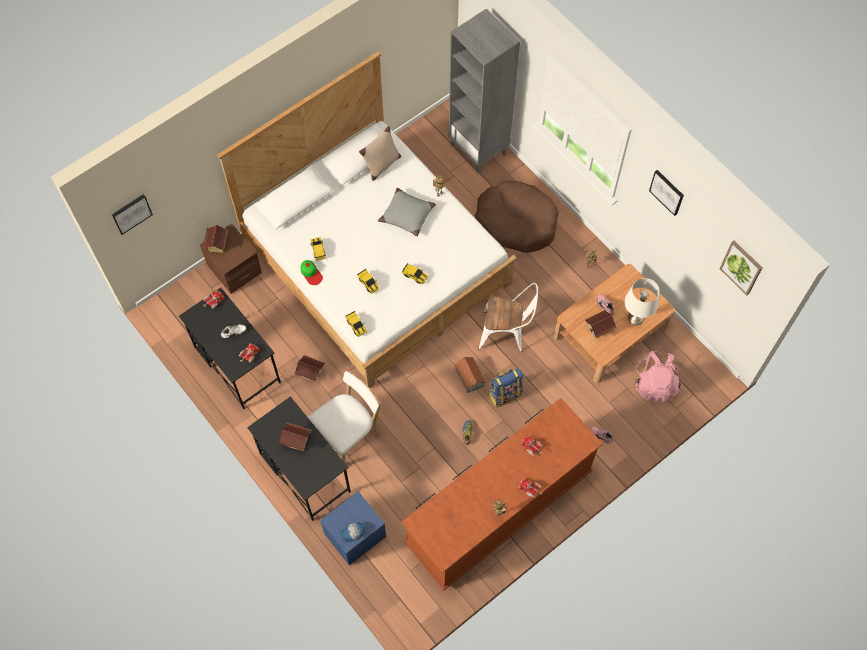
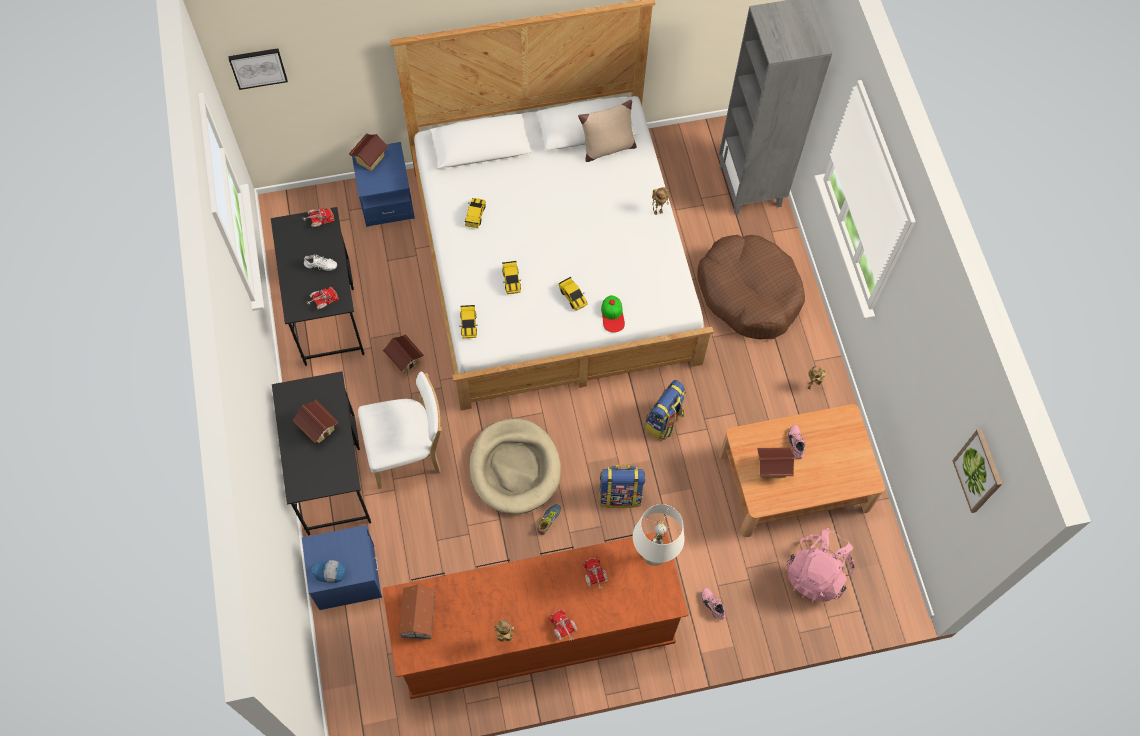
camera: 25 degrees right, 0 degrees up
(234, 269) = (386, 200): brown nightstand -> blue nightstand
(311, 273) = (451, 238): cap -> cap (612, 315)
(407, 215) = (604, 220): grey pillow -> none
(426, 409) = (515, 468): none -> beige dog bed
(469, 376) = (589, 453): toy house -> toy house (418, 615)
(507, 333) = (664, 421): white chair -> backpack
(635, 318) = (827, 477): white table lamp -> white table lamp (654, 553)
(667, 192) = (928, 326): picture -> none

